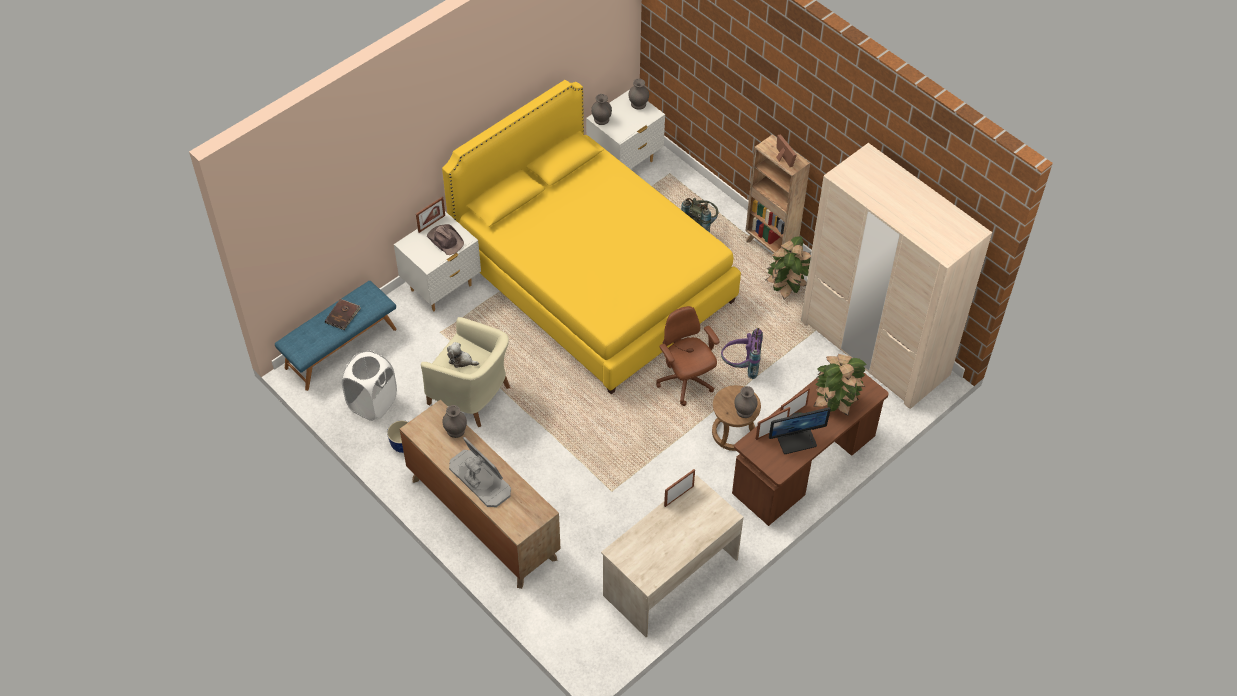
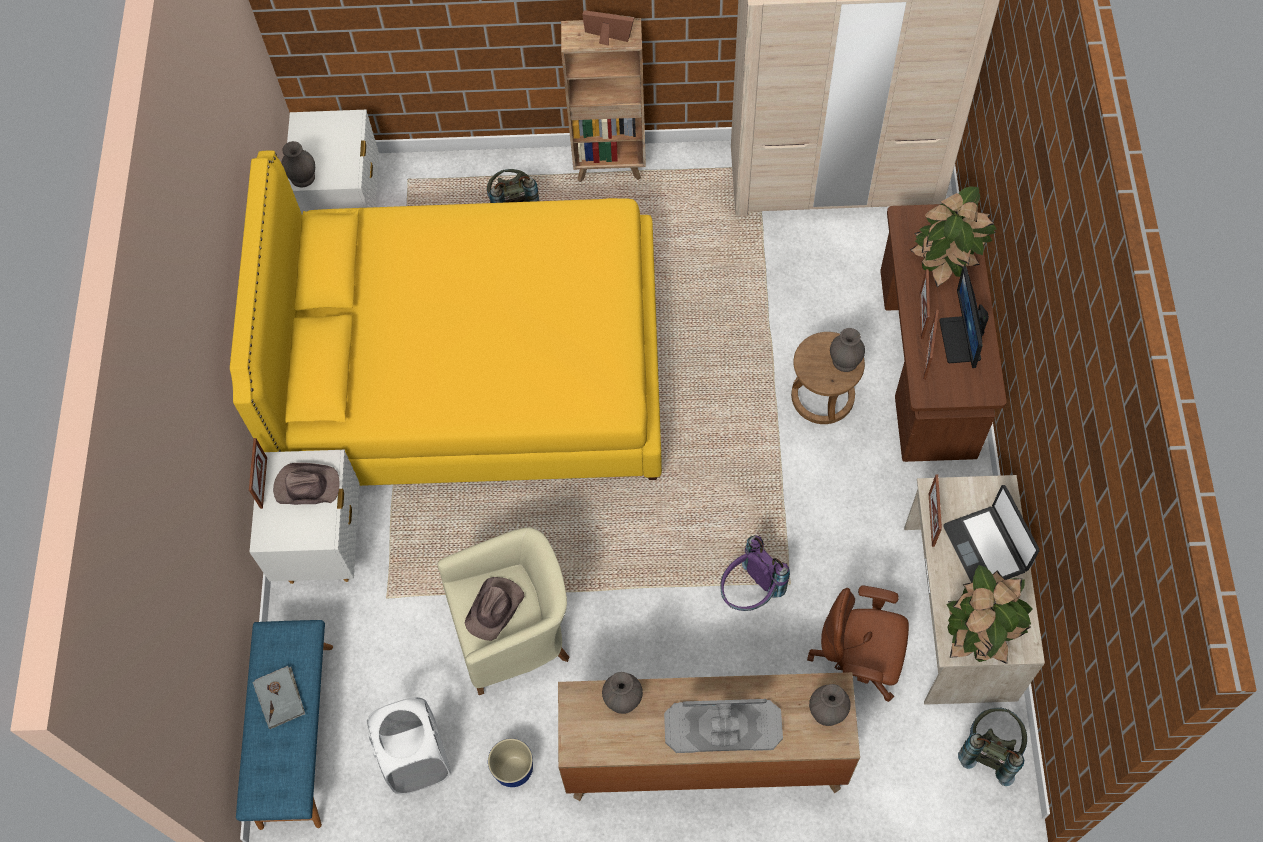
camera: 45 degrees left, 10 degrees up
(343, 315) = (280, 698): brown book -> grey book
(461, 360) = (495, 609): plush toy -> brown hat
(606, 642) = (990, 750): none -> grey backpack
(638, 103) = (321, 123): grey vase -> grey vase (826, 711)
(685, 382) = (711, 390): brown office chair -> brown office chair (856, 666)
(687, 530) = (986, 548): none -> laptop
(741, 366) = (741, 319): purple backpack -> purple backpack (750, 592)
(787, 287) = (679, 192): potted plant -> potted plant (977, 635)
(796, 440) = (961, 340): monitor -> monitor turned 150 degrees clockwise

